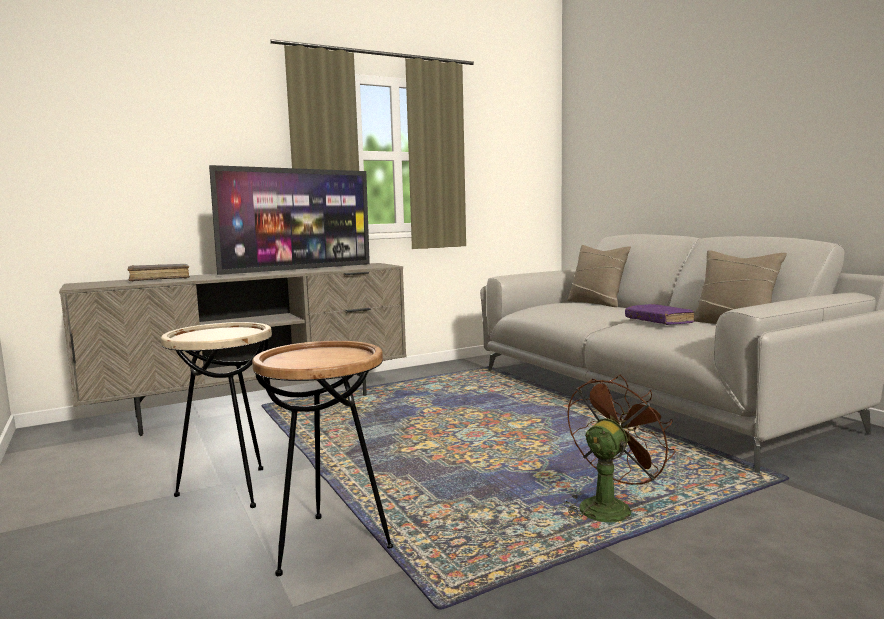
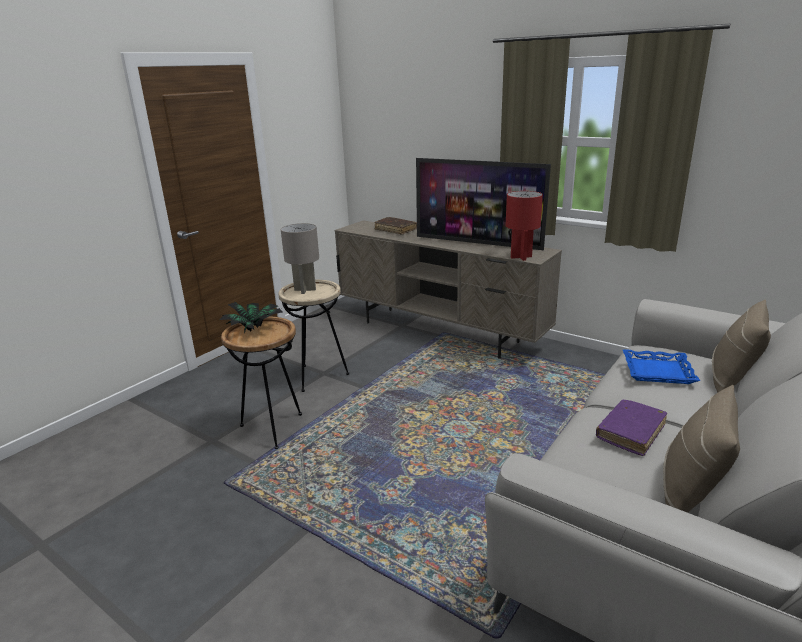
camera: 65 degrees right, 15 degrees up
(204, 335) = (305, 290): none -> grey table lamp
(299, 359) = (254, 329): none -> potted plant
(373, 266) = (521, 257): none -> red table lamp
(574, 308) = (658, 371): none -> blue tray
(609, 506) = (370, 523): brown fan -> none

